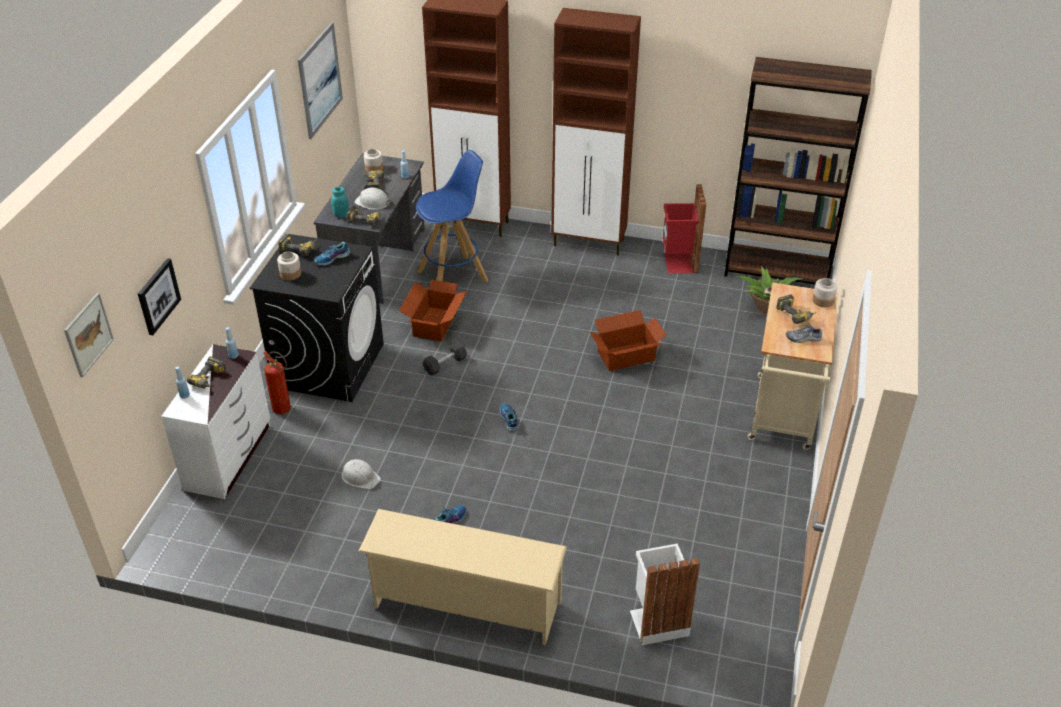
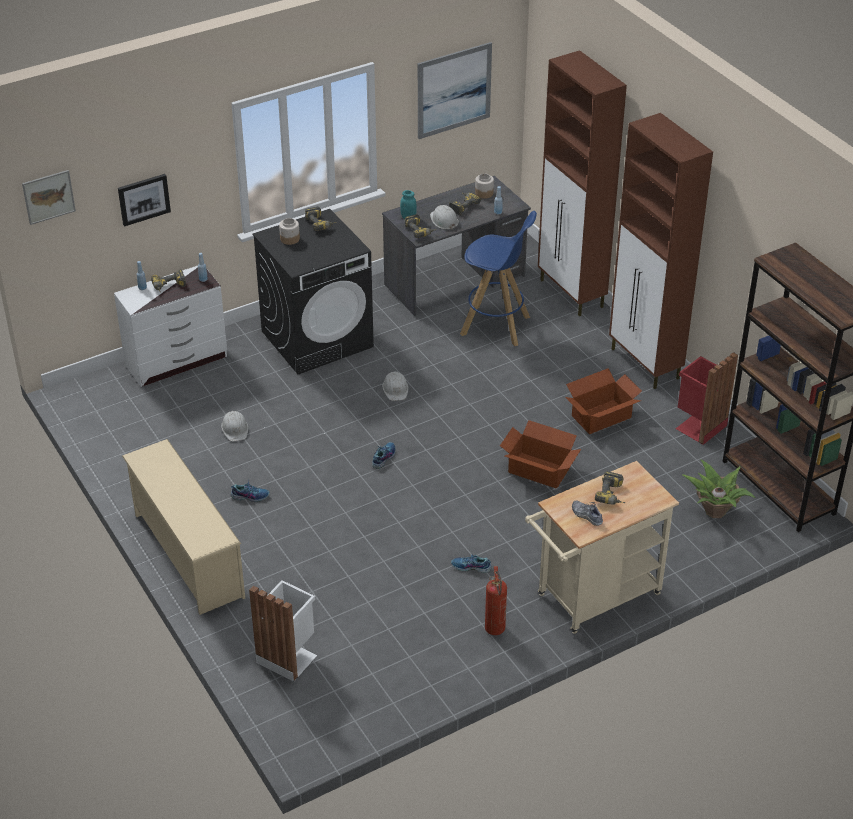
camera: 45 degrees right, 0 degrees up
(284, 410) = (248, 352): fire extinguisher -> fire extinguisher (495, 632)
(332, 259) = (331, 244): shoe -> shoe (471, 567)
(434, 324) = (429, 354): cardboard box -> cardboard box (600, 416)
(445, 364) = (395, 389): black dumbbell -> white hard hat
(823, 301) = (654, 500): jar -> none

